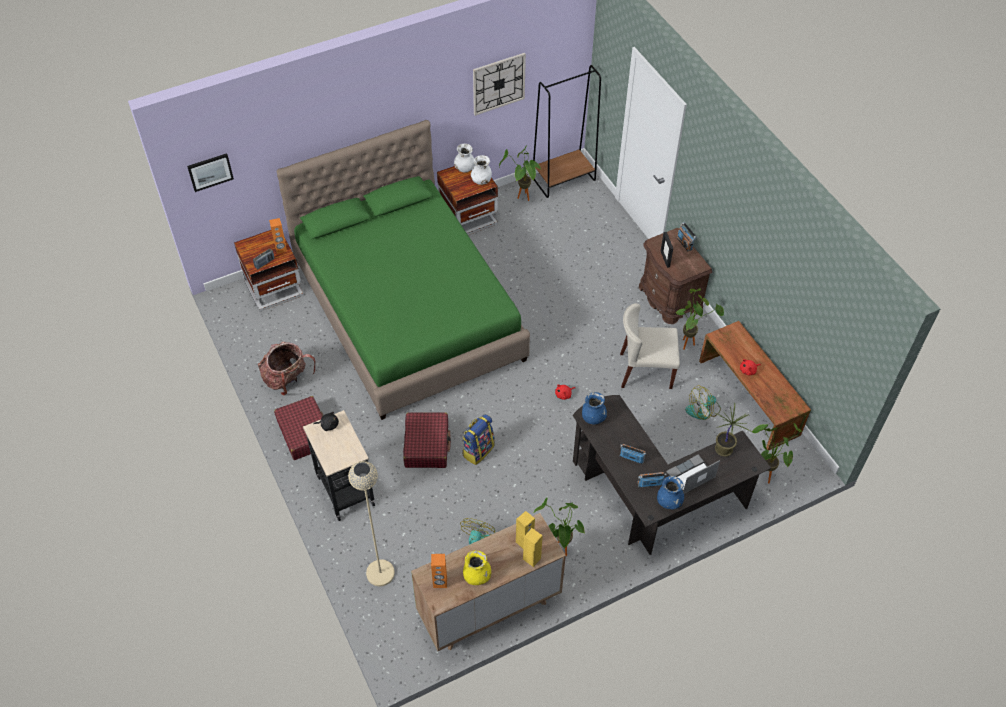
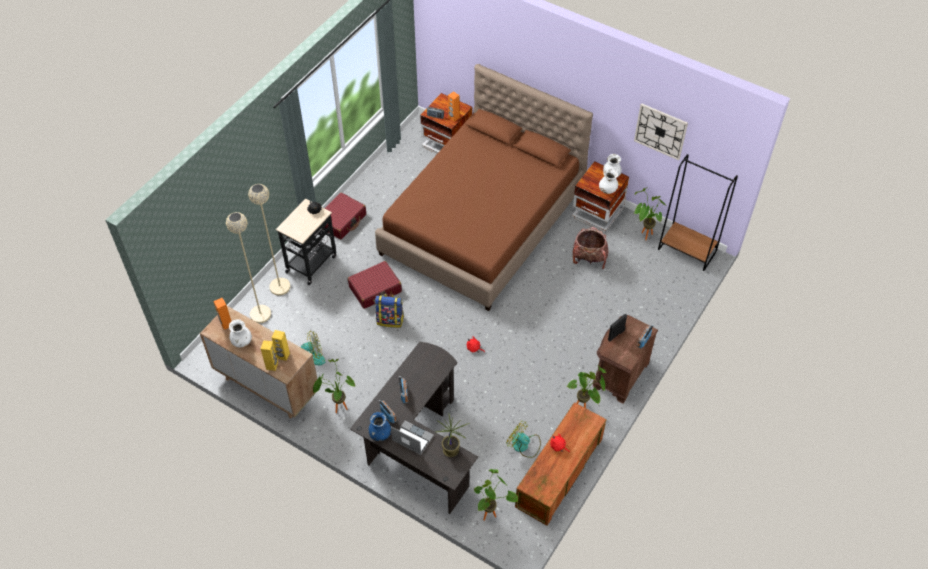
camera: 60 degrees right, 0 degrees up
(210, 171) = (438, 31): picture -> none
(287, 379) = (377, 189): backpack -> backpack (589, 258)
(354, 536) = (279, 287): none -> beige floor lamp
(408, 309) = (483, 221): green bed -> brown bed
(477, 576) = (242, 341): yellow vase -> white vase
(593, 417) = (425, 355): blue vase -> none
(645, 371) = (533, 390): beige chair -> none

